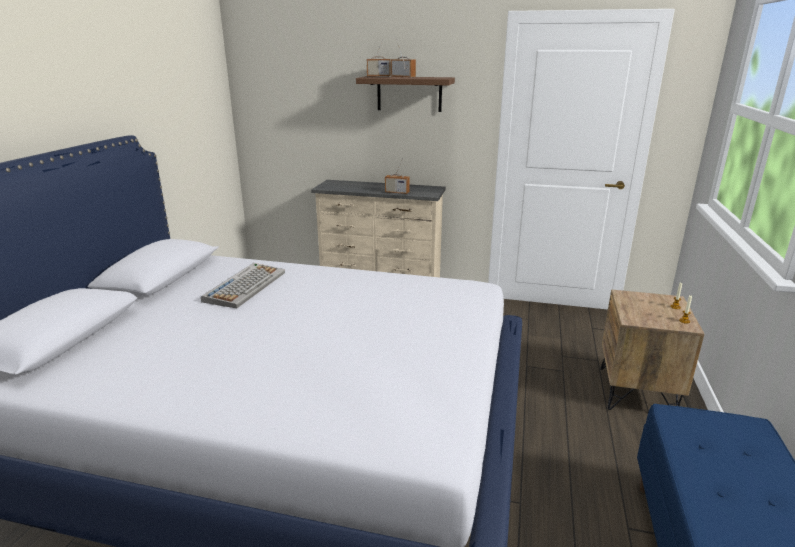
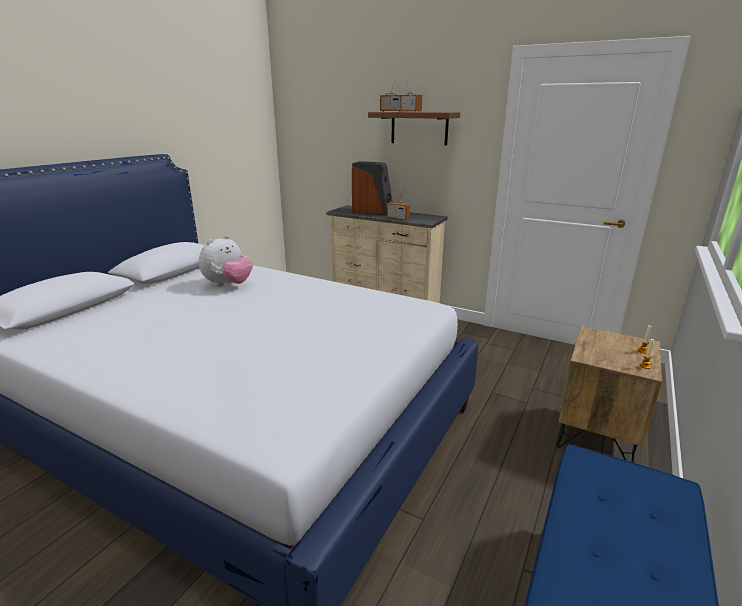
camera: 15 degrees right, 0 degrees up
(245, 286) = (228, 285): keyboard -> plush toy
(363, 186) = (373, 211): none -> speaker

